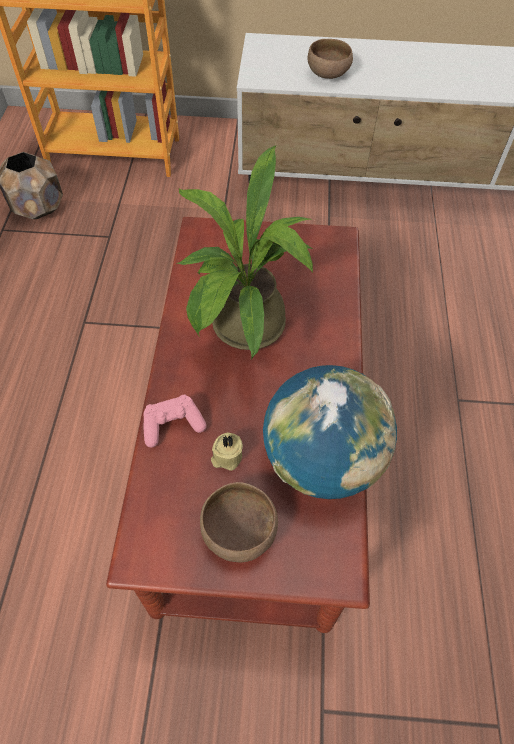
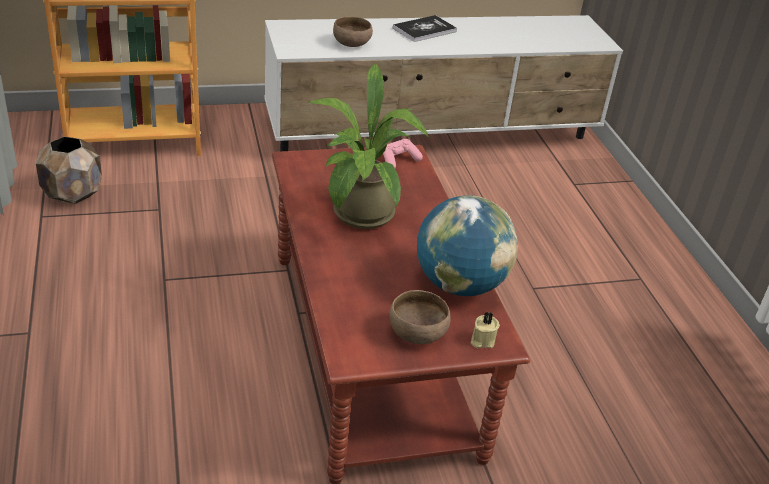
camera: 20 degrees left, 20 degrees down
(172, 425) = (334, 281): pink game controller -> pink game controller (398, 160)
(226, 457) = (386, 294): beige candle -> beige candle (482, 340)
(421, 60) = (424, 30): none -> book

